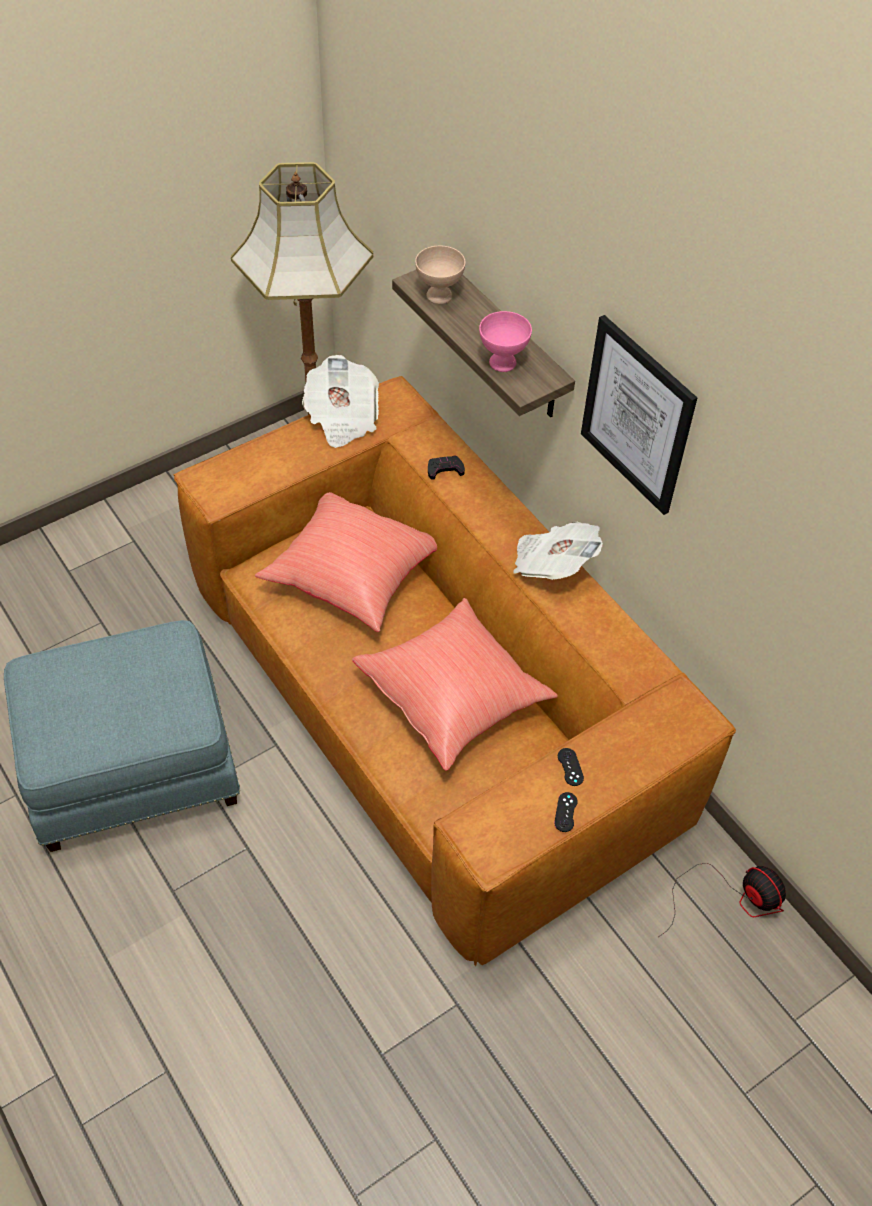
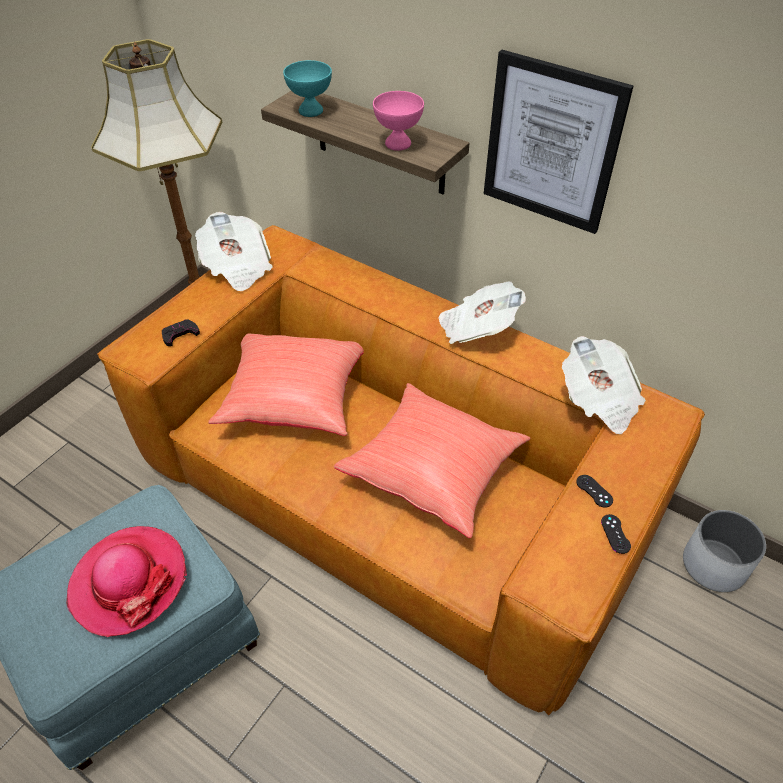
camera: 20 degrees left, 5 degrees down
(131, 701) = (129, 581): none -> hat
(438, 296) = (310, 111): beige bowl -> turquoise bowl
(445, 469) = (346, 282): black game controller -> black game controller (180, 334)
(632, 682) = (599, 400): none -> newspaper
(732, 898) = (714, 565): fan -> white planter

